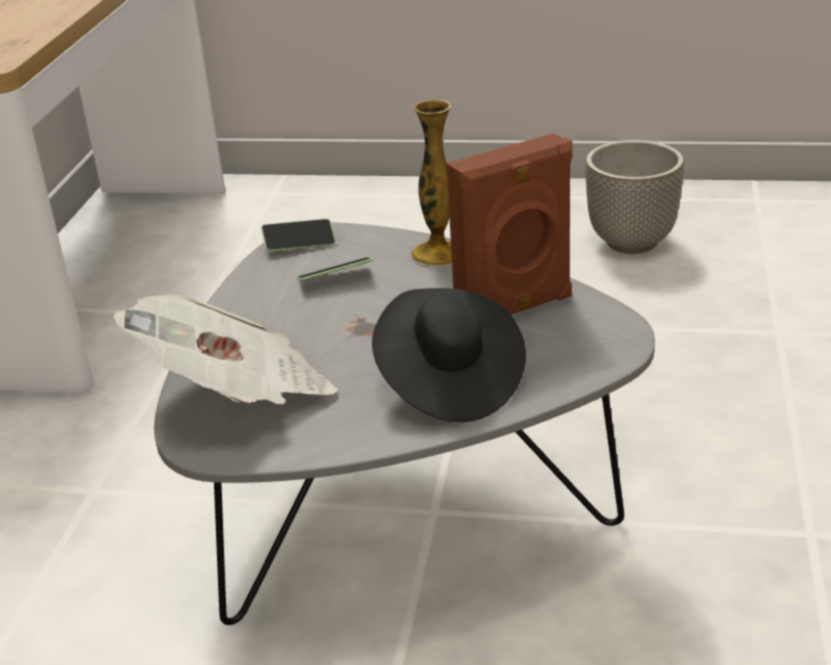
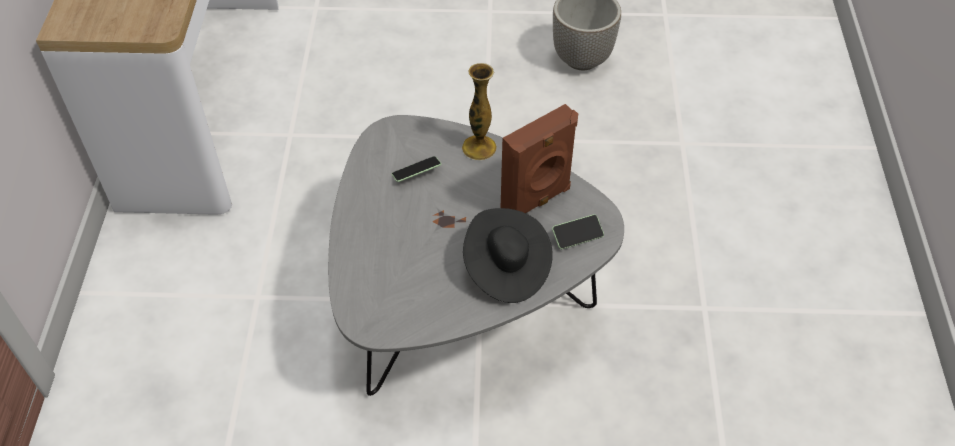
camera: 10 degrees left, 20 degrees up
(237, 394) = (378, 283): newspaper -> none
(299, 244) = (385, 139): phone -> phone (577, 236)

